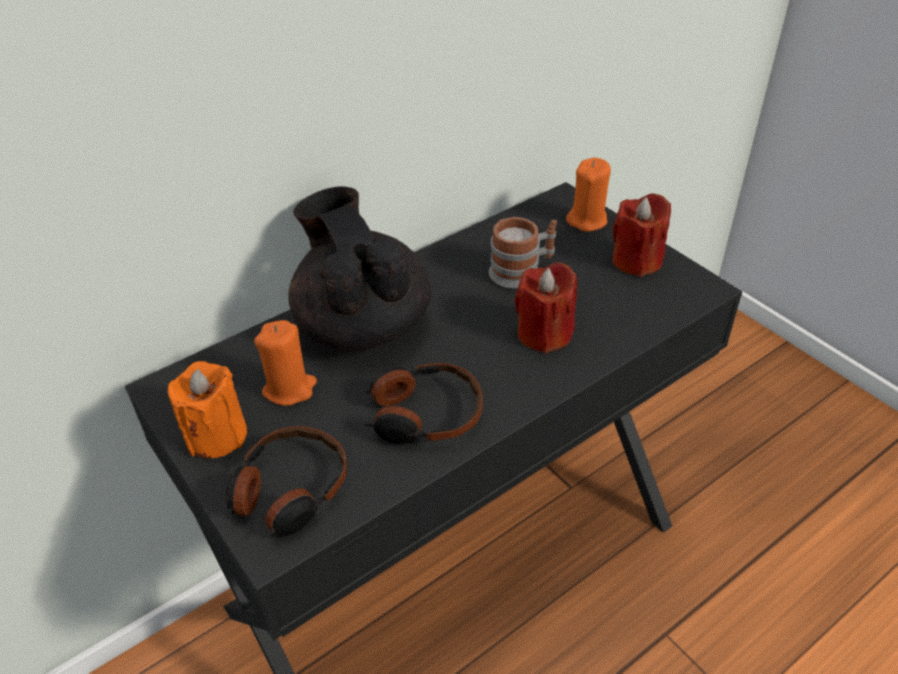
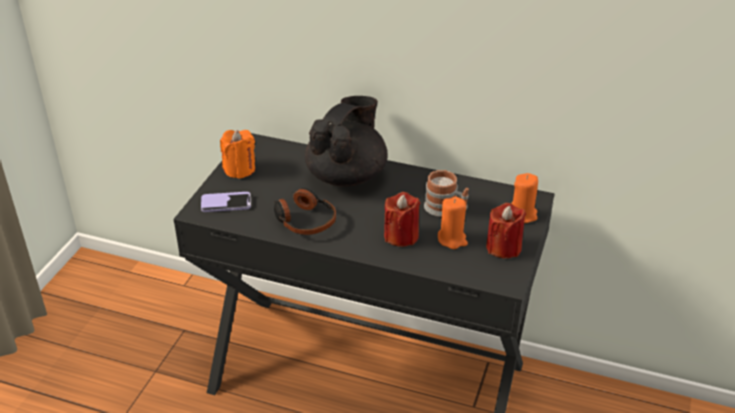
camera: 55 degrees right, 5 degrees down
(288, 492) = (226, 203): headphones -> phone
(290, 388) = (284, 175): orange candle -> orange candle (452, 239)

